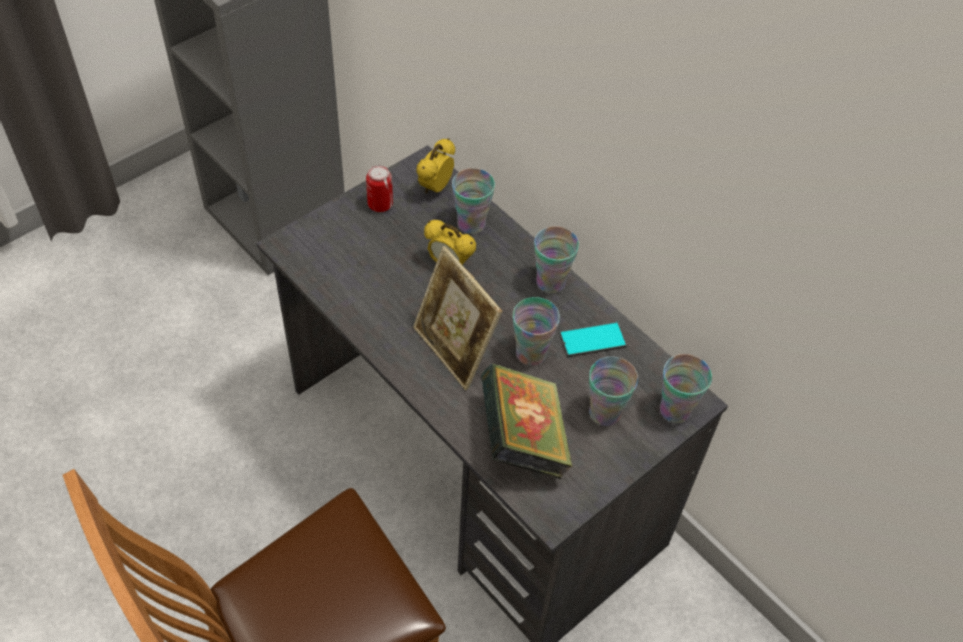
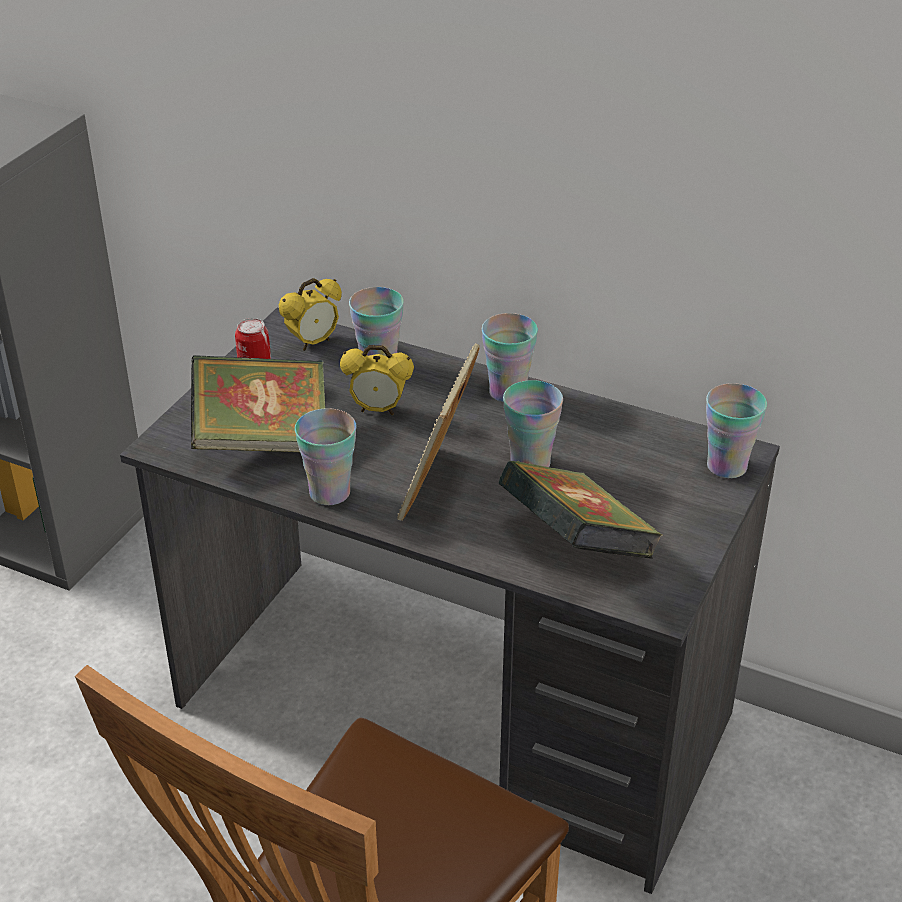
camera: 20 degrees left, 15 degrees down
(355, 264) = (262, 440): none -> book
(435, 187) = (313, 343): alarm clock -> alarm clock turned 135 degrees counterclockwise
(454, 350) = (438, 487): picture frame -> picture frame turned 75 degrees clockwise
(593, 340) = (592, 430): phone -> none
(604, 412) = (651, 492): cup -> cup (329, 493)

